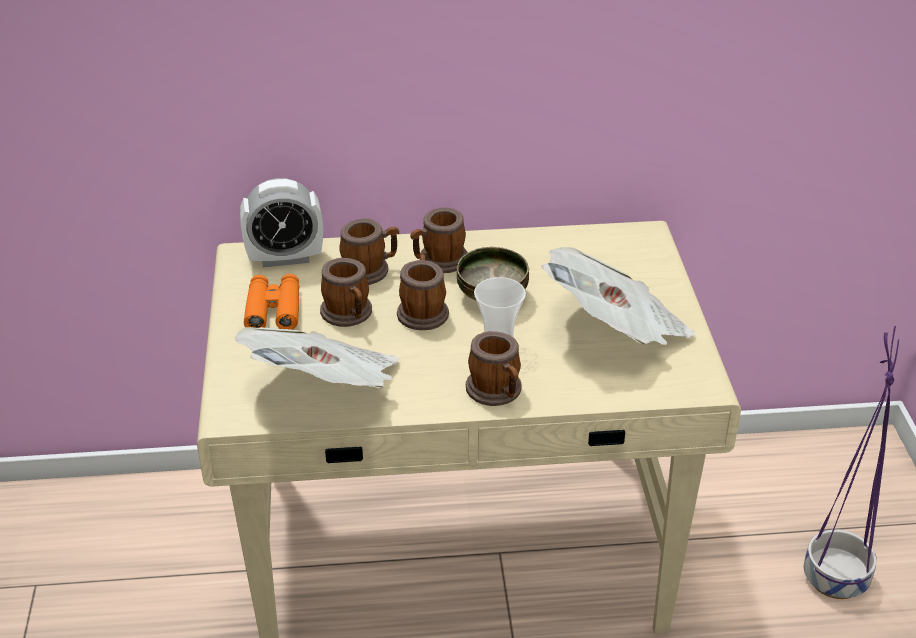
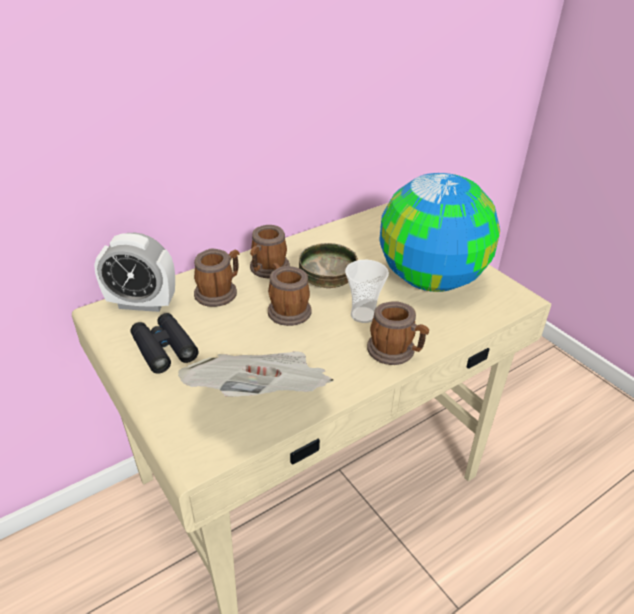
camera: 30 degrees left, 0 degrees up
(273, 310) = (164, 348): orange binoculars -> black binoculars
(285, 258) = (142, 303): alarm clock -> alarm clock turned 45 degrees clockwise
(349, 315) = (231, 331): mug -> none
(616, 330) = (431, 279): newspaper -> globe
(834, 576) = (531, 399): purple planter -> none

